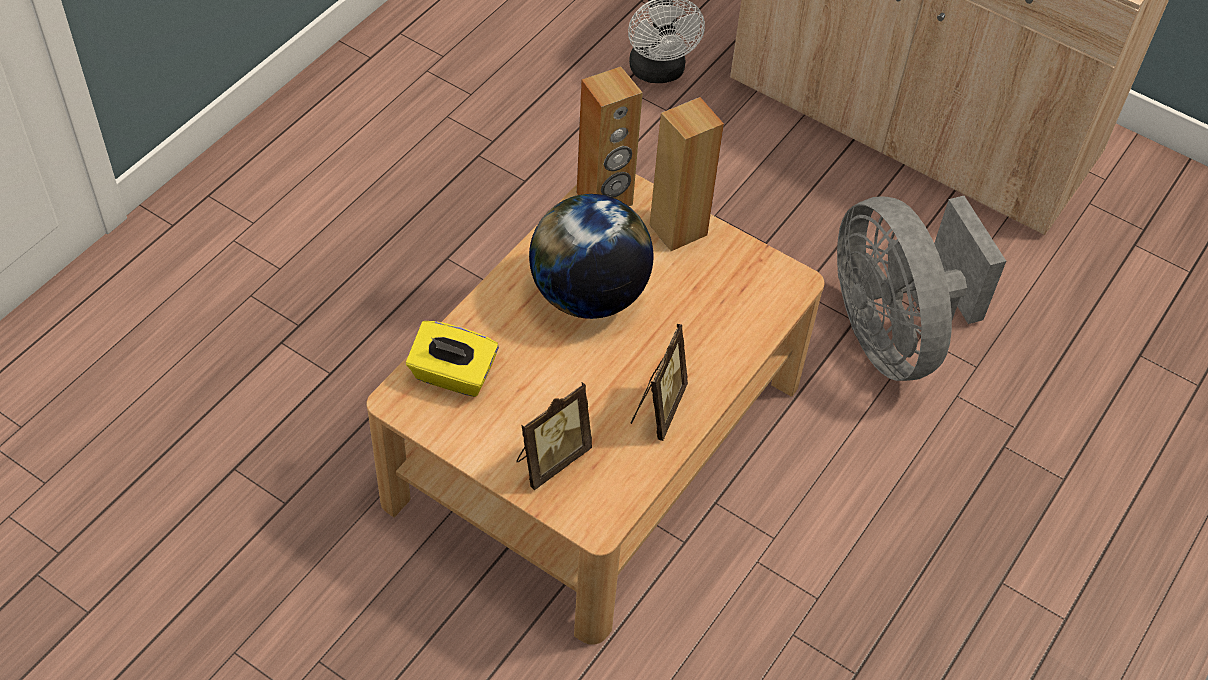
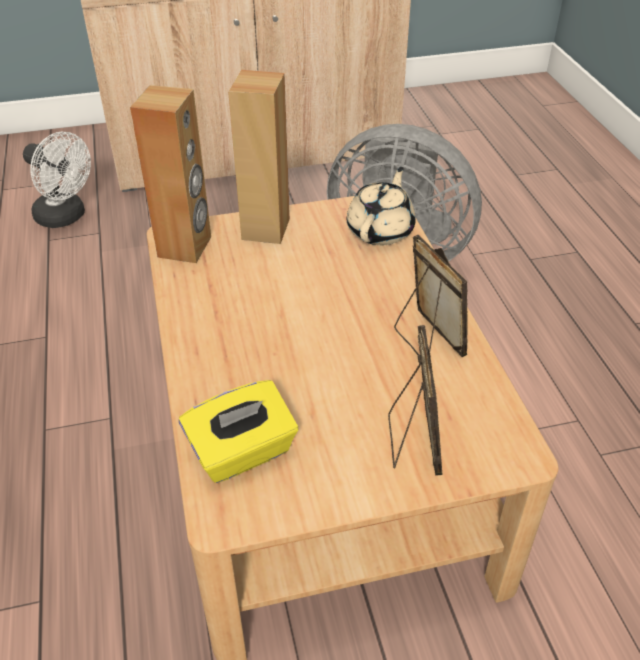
camera: 45 degrees left, 10 degrees down
(588, 295) = (265, 310): globe -> none
(758, 301) = (381, 230): none -> beige teapot

